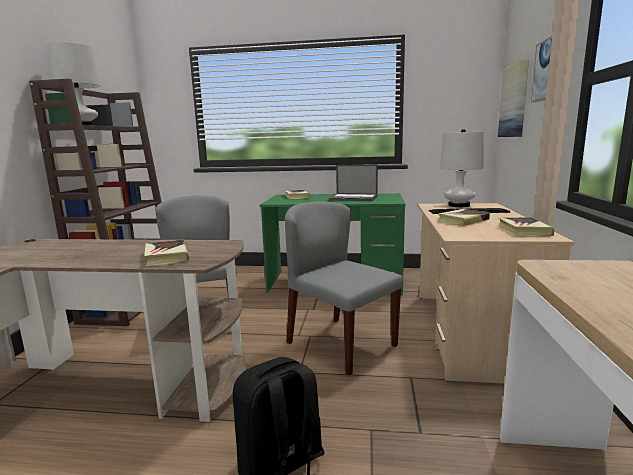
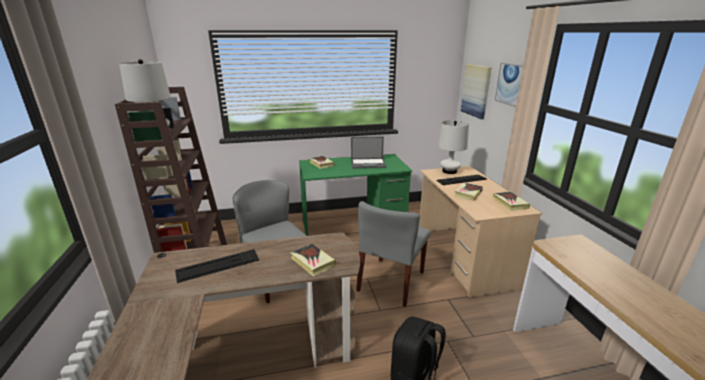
camera: 20 degrees left, 10 degrees up
(65, 250) = (218, 265): none -> keyboard
(340, 344) = (391, 281): grey chair -> grey chair turned 90 degrees counterclockwise

